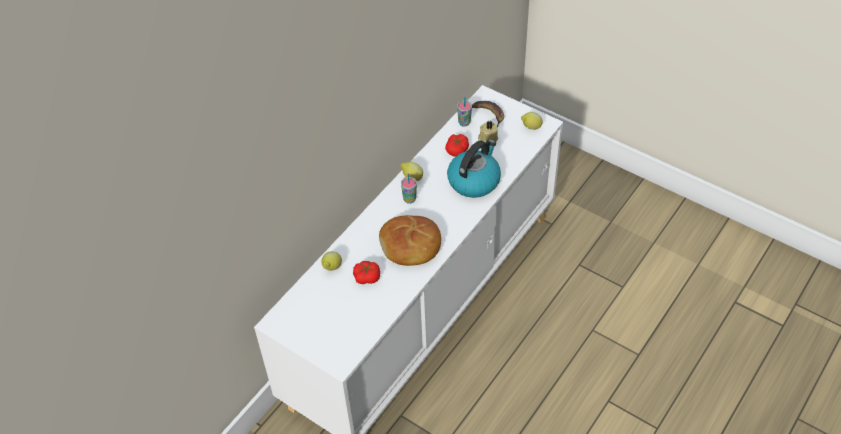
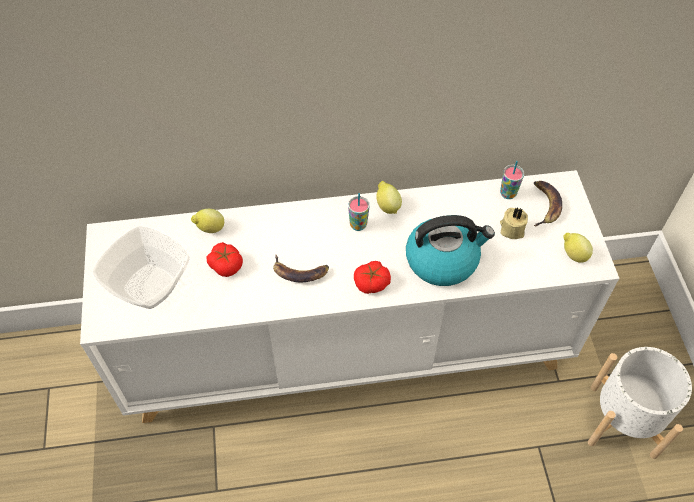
camera: 45 degrees right, 5 degrees up
(340, 322) = (151, 286): none -> bowl
(410, 246) = (300, 272): bread -> banana
(457, 150) = (466, 215): tomato -> tomato (372, 283)
(603, 216) = (623, 421): none -> white planter

